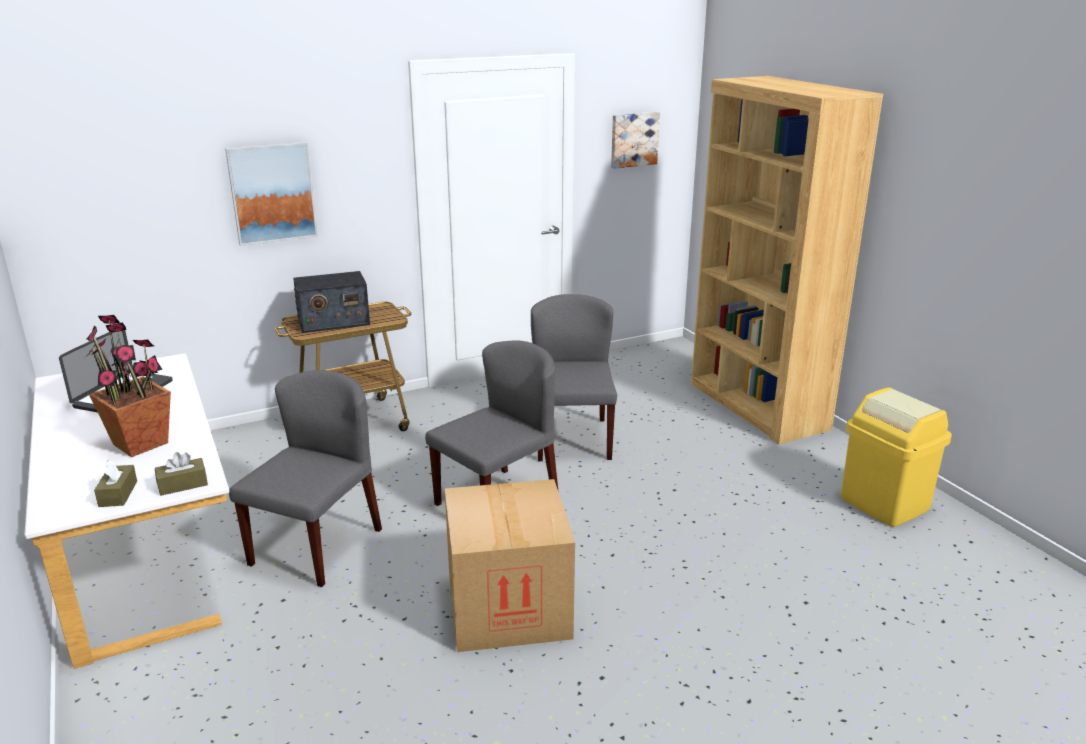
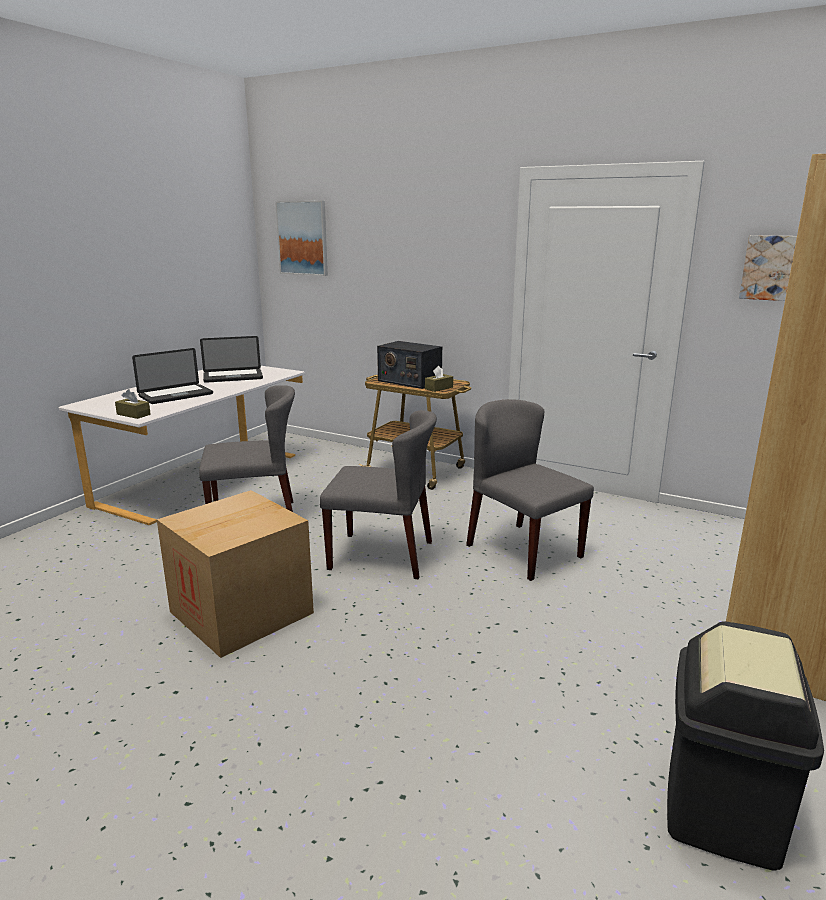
camera: 55 degrees right, 5 degrees down
(118, 494) = (112, 407): brown tissue box -> brown tissue box (439, 388)
(141, 444) = (176, 395): potted plant -> laptop
(272, 193) = (403, 273): picture -> picture (303, 238)
(571, 439) = (523, 550): grey chair -> grey chair turned 90 degrees counterclockwise
(885, 503) = (722, 811): yellow trash can -> black trash can

